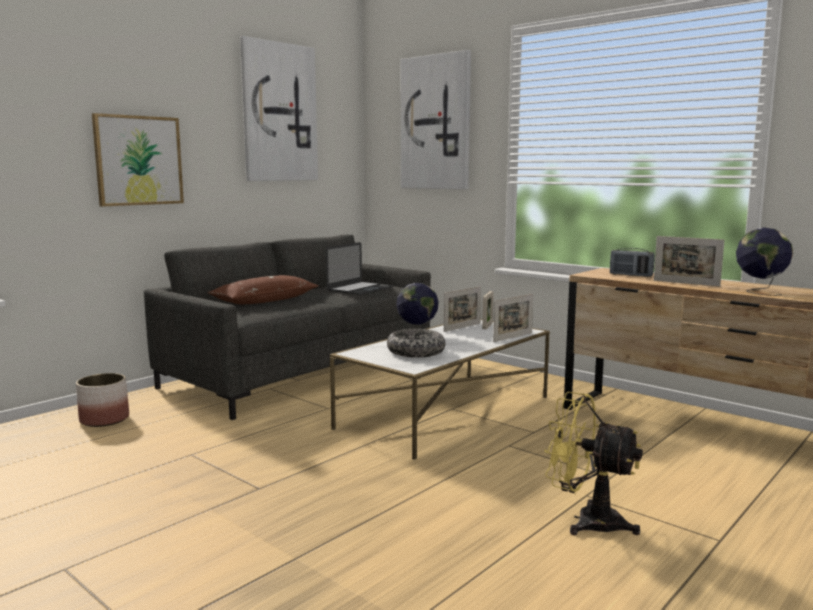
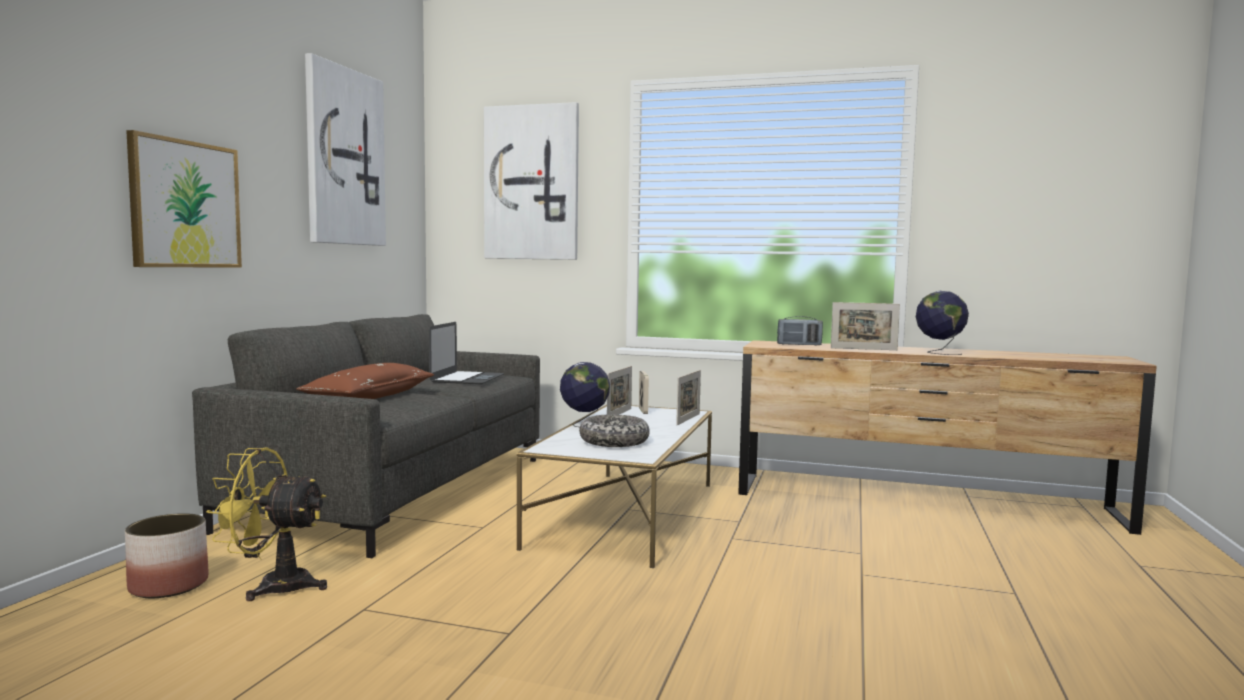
camera: 25 degrees left, 5 degrees down
(587, 521) = (892, 598): yellow fan -> yellow fan (273, 586)

